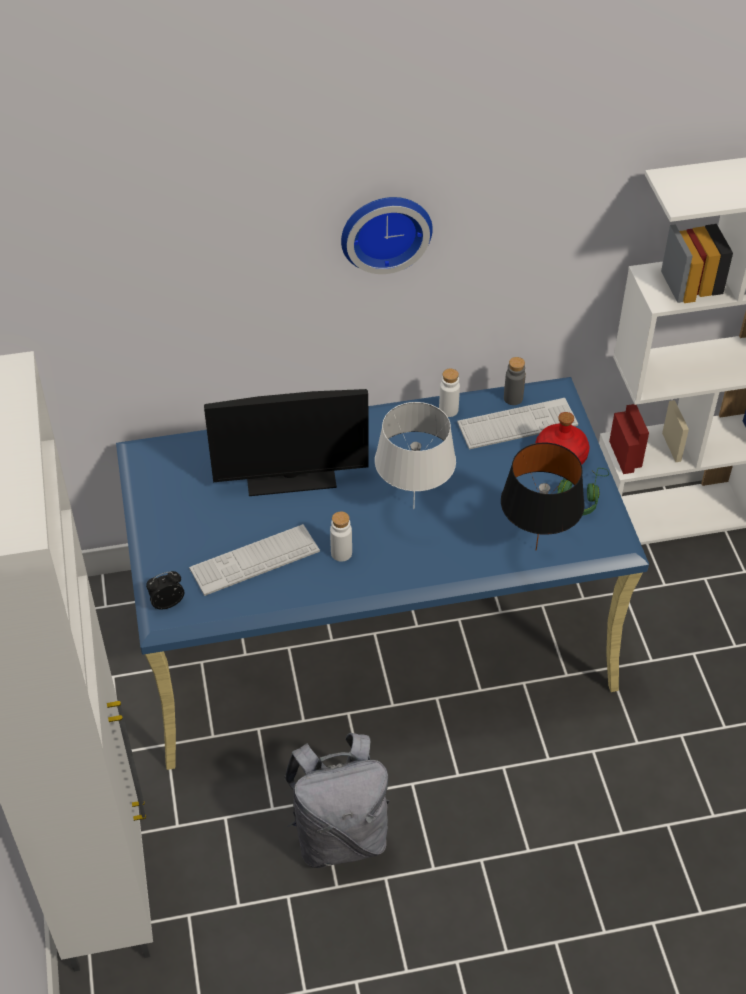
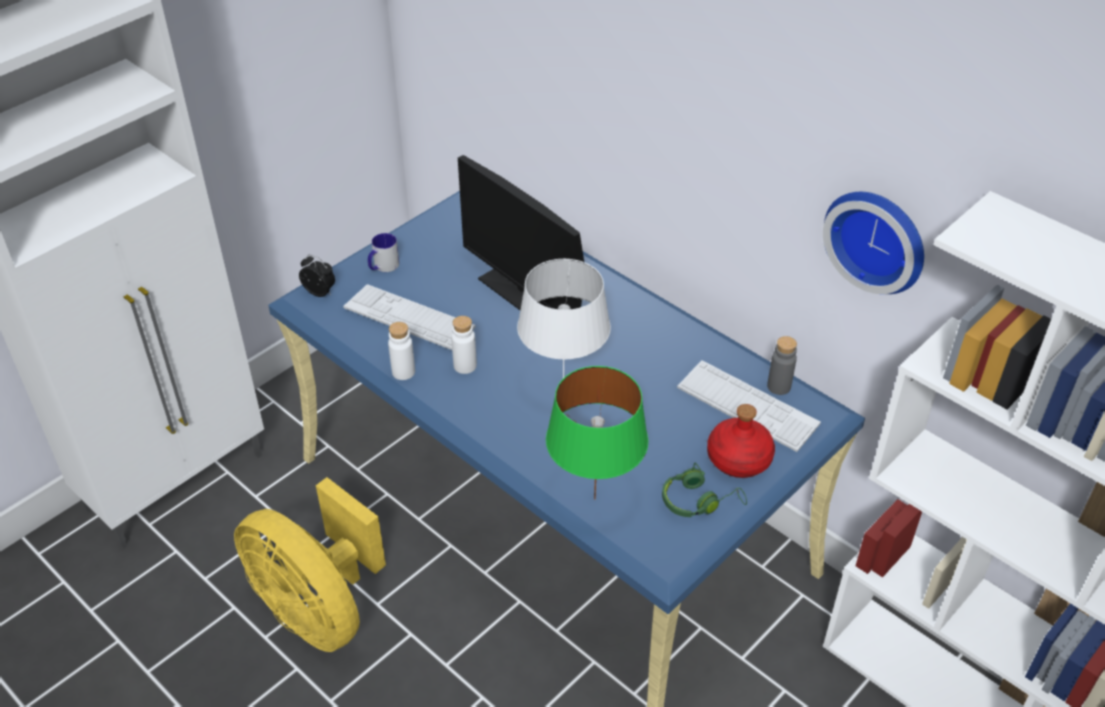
camera: 55 degrees right, 5 degrees down
(175, 547) = (383, 267): none -> mug
(340, 835) = (319, 610): grey backpack -> yellow fan
(385, 230) = (707, 98): wall clock -> wall clock (878, 238)
(448, 410) = (712, 349): white bottle -> white bottle (403, 372)
(535, 550) = (593, 498): black table lamp -> green table lamp

